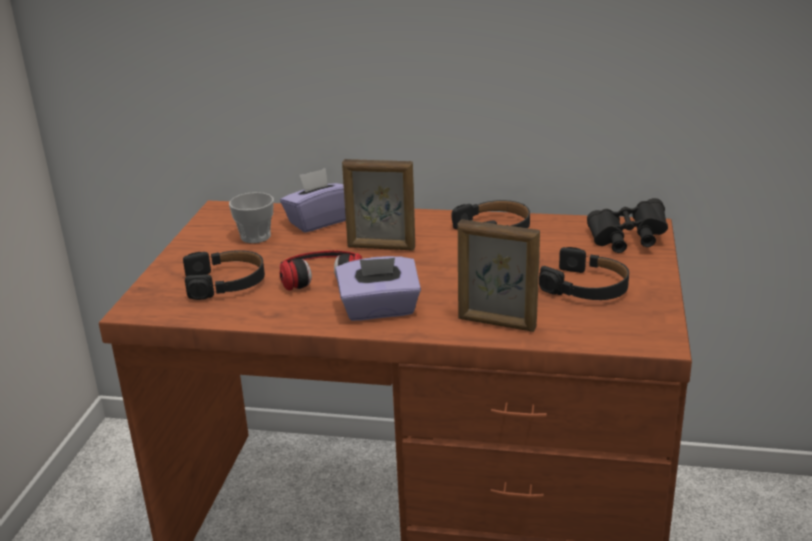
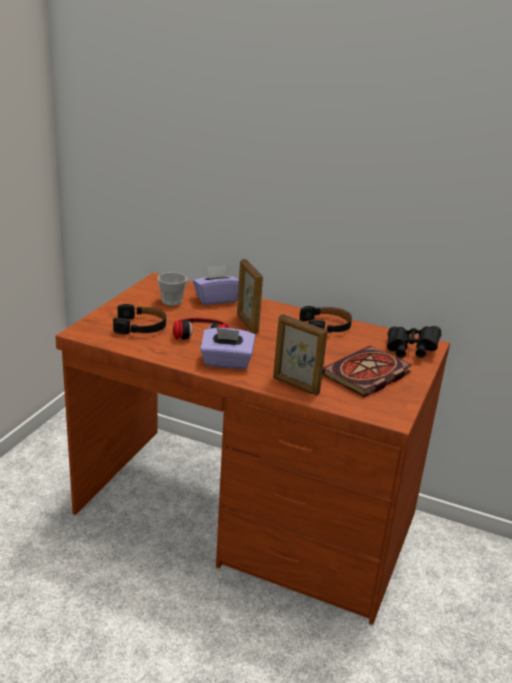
camera: 10 degrees right, 0 degrees up
(381, 247) = (247, 324): picture frame -> picture frame turned 45 degrees clockwise
(586, 287) = (366, 375): black headphones -> book

